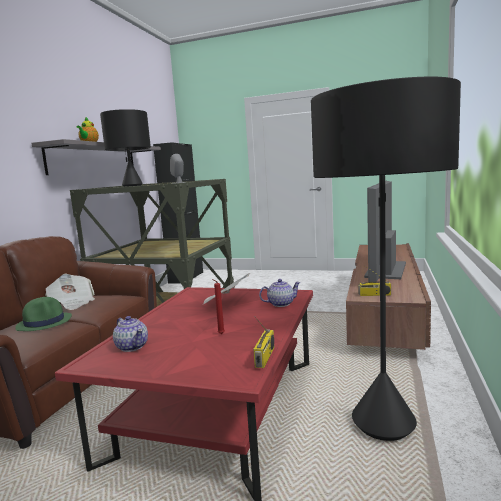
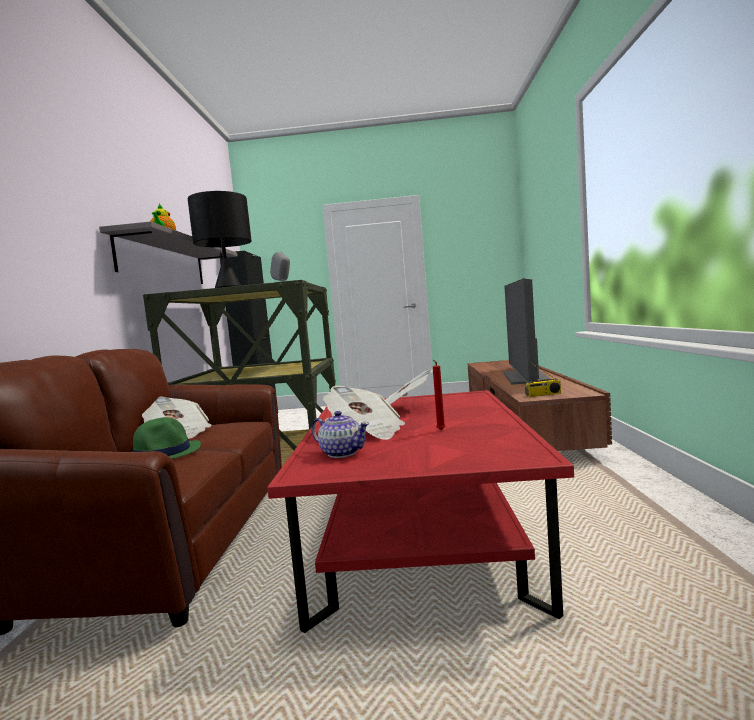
camera: 15 degrees left, 5 degrees down
(172, 326) = (366, 432): none -> newspaper
(265, 357) = (529, 439): radio -> none
(280, 304) = (469, 402): teapot -> none
(383, 426) = (622, 521): black floor lamp -> none

